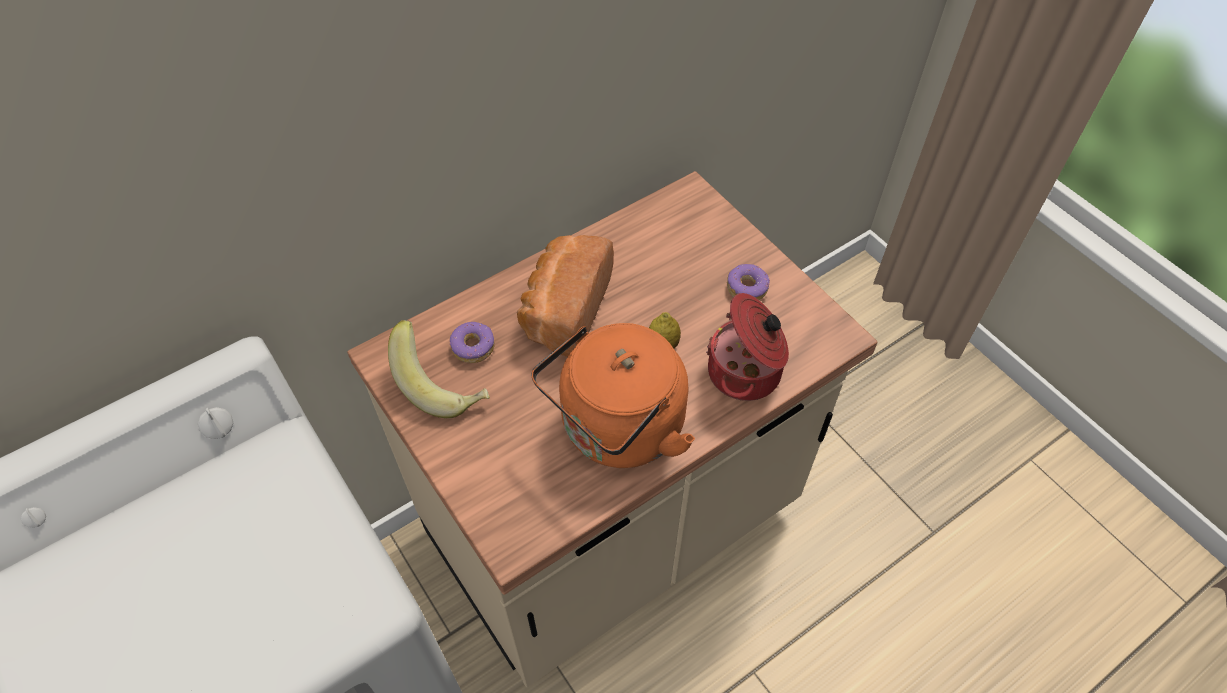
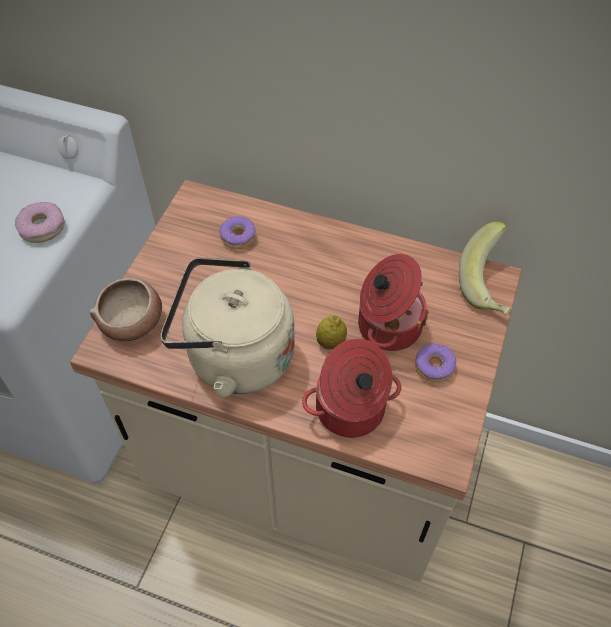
camera: 55 degrees right, 0 degrees up
(302, 515) = (42, 227): none -> donut
(443, 384) = (196, 240): banana -> banana (489, 284)
(501, 498) = (133, 322): none -> bowl
(564, 310) = (311, 266): bread -> none
(617, 430) = (234, 356): orange kettle -> beige kettle
(678, 294) = (387, 325): none -> cooking pot

